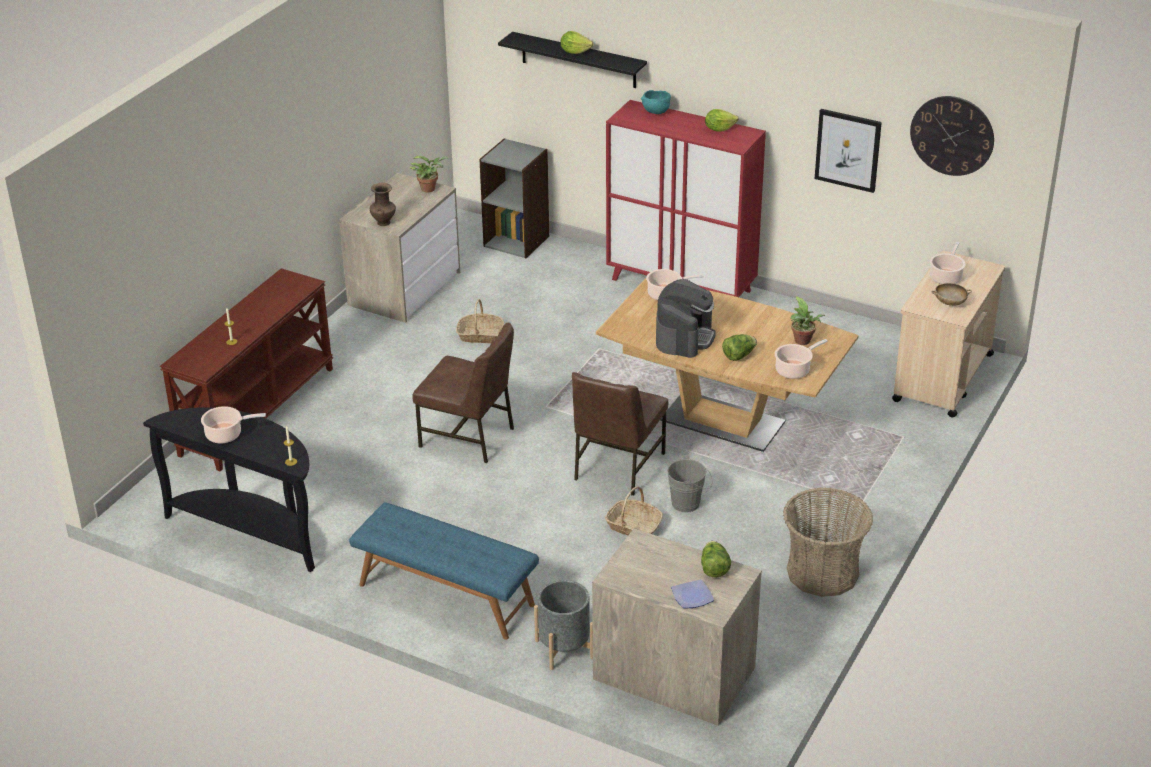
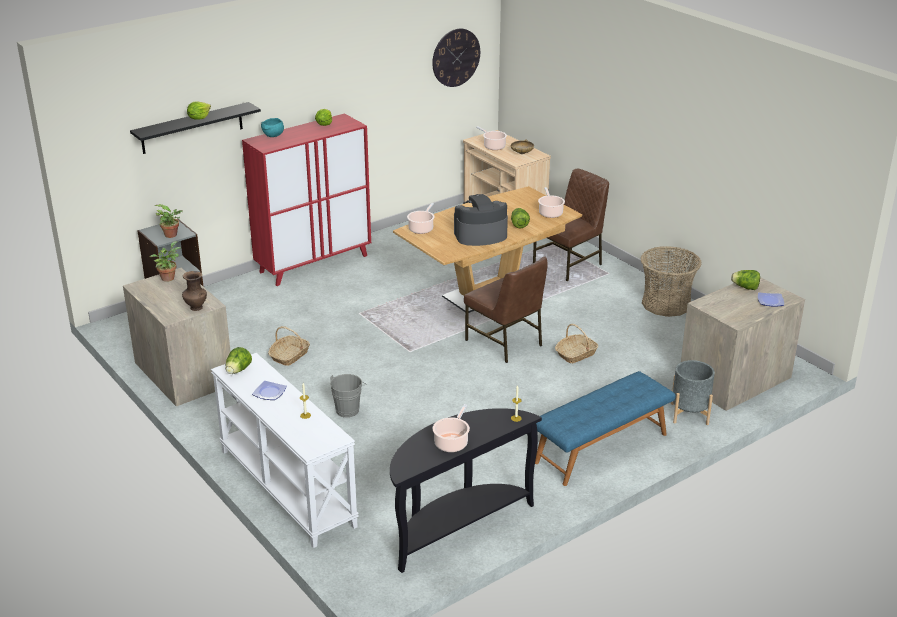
camera: 65 degrees left, 5 degrees down
(256, 410) = (285, 488): brown console table -> white console table
(259, 310) = (269, 392): none -> plate
(286, 282) = (238, 370): none -> lettuce
(468, 437) = (418, 393): brown chair -> brown chair (569, 264)
(684, 337) = (480, 235): coffee machine -> coffee machine turned 60 degrees counterclockwise
(689, 503) = (566, 328): grey bucket -> grey bucket (349, 409)
(803, 342) = (521, 202): potted plant -> potted plant (172, 235)
(848, 150) = (396, 100): picture -> none

